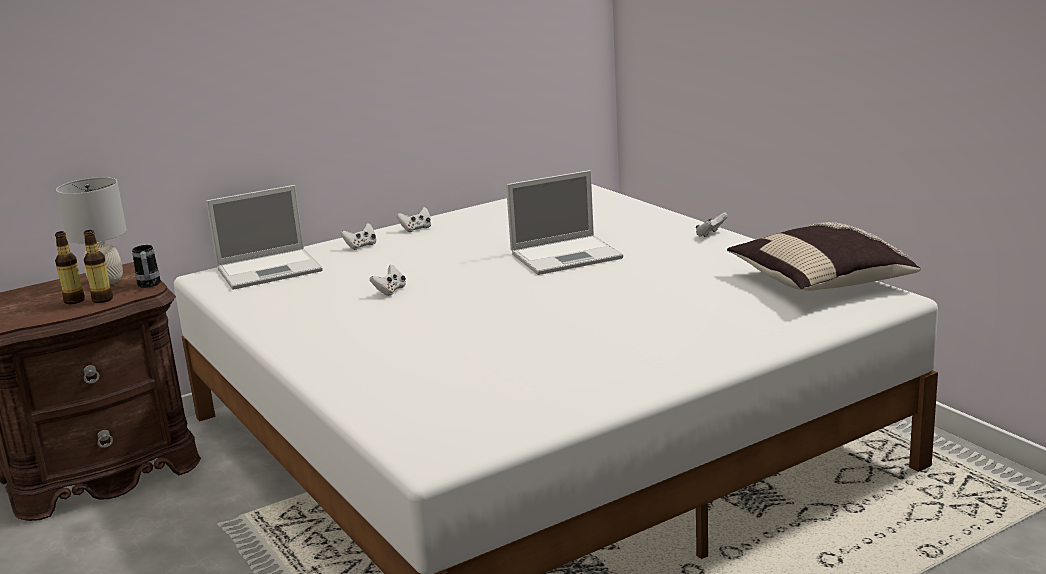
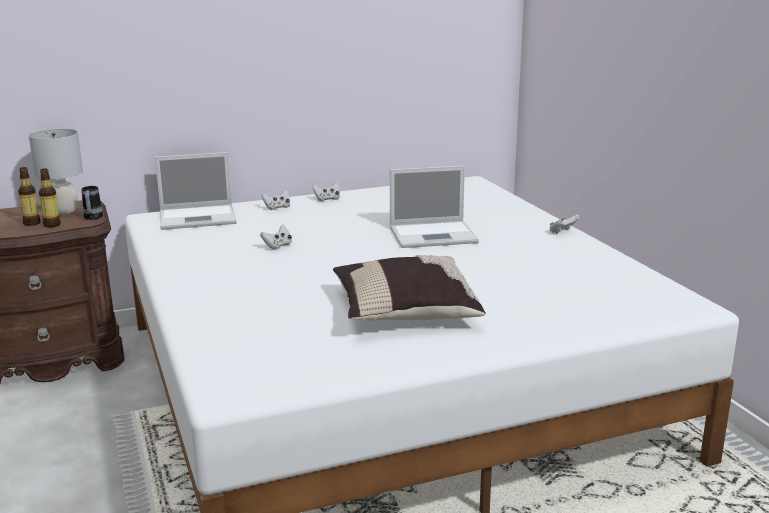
camera: 10 degrees right, 0 degrees up
(820, 281) = (638, 283): pillow -> pillow (405, 310)

